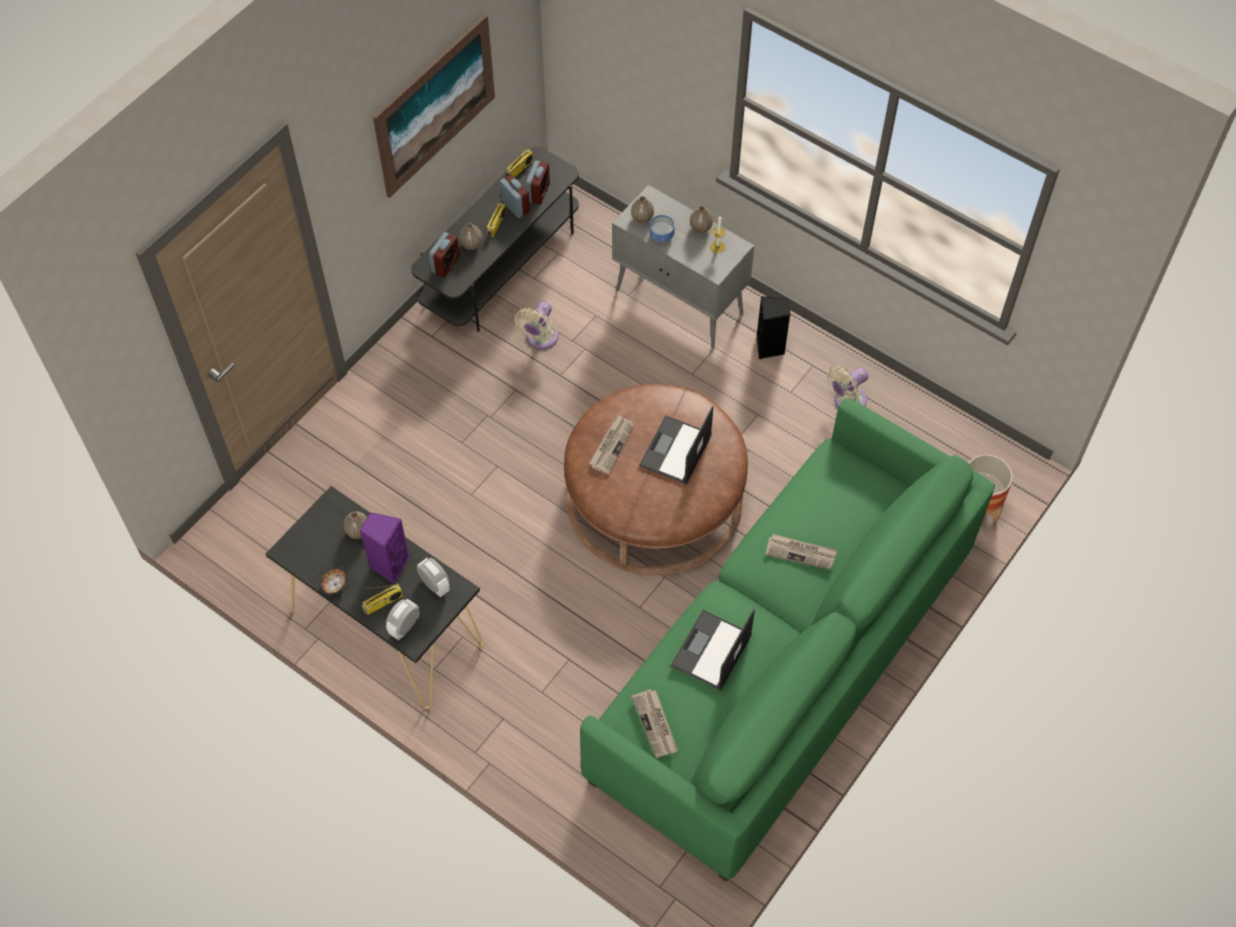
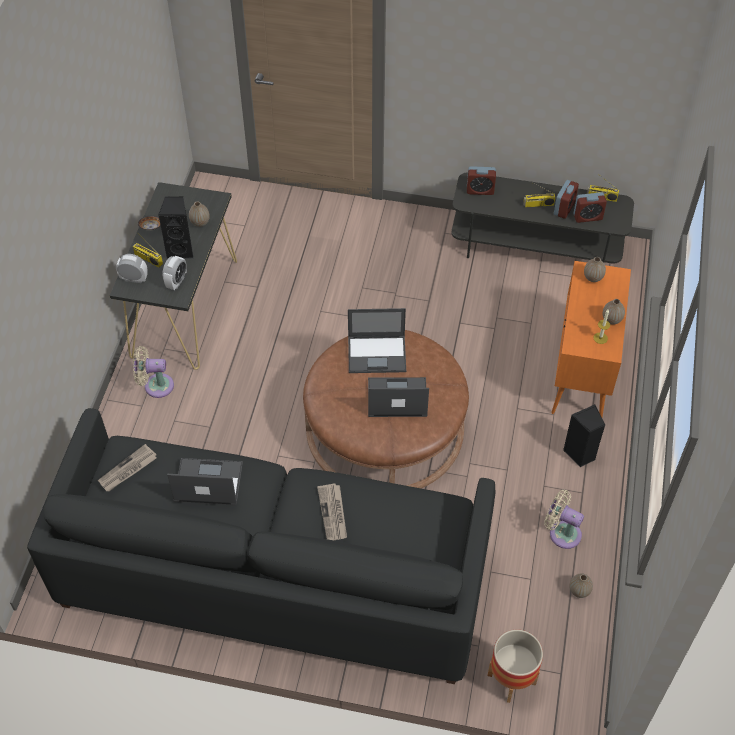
camera: 65 degrees right, 5 degrees down
(389, 565) = (181, 250): purple speaker -> black speaker
(435, 106) = (542, 68): picture -> none
(471, 245) = (508, 197): vase -> vase (579, 591)
(540, 339) = (485, 297): beige fan -> beige fan (155, 386)
(611, 445) = (377, 354): newspaper -> laptop
(661, 236) = (584, 297): bowl -> none
(680, 303) = (582, 374): grey cabinet -> orange cabinet
(782, 665) = (273, 576): green sofa -> black sofa

